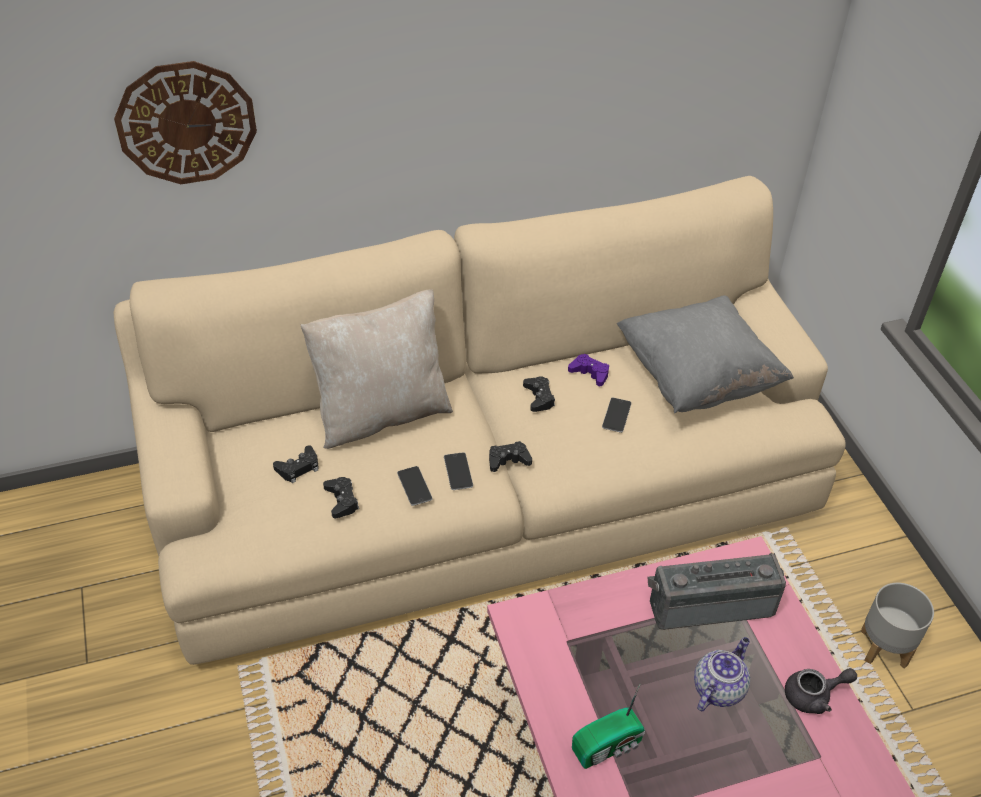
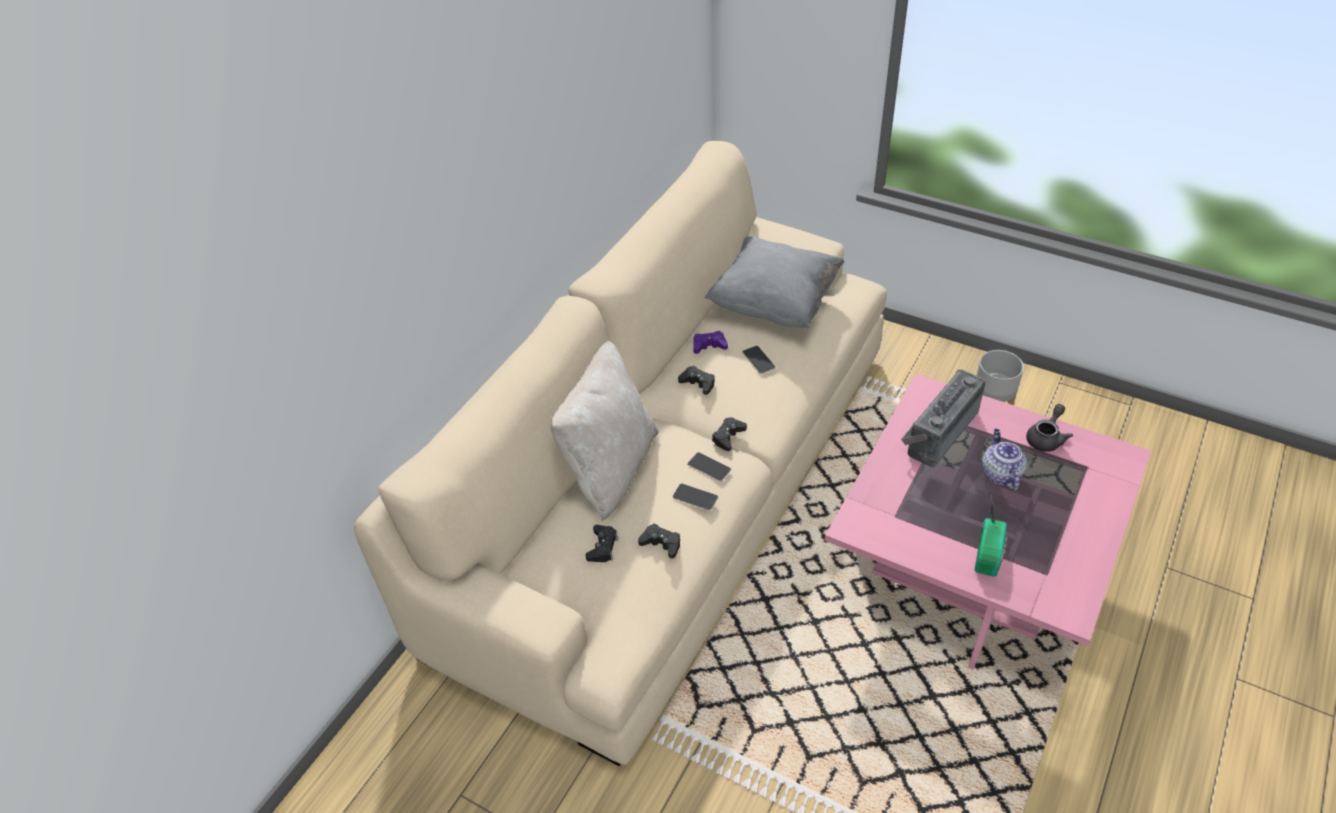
camera: 40 degrees left, 0 degrees up
(186, 123) = (367, 311): wall clock -> none

